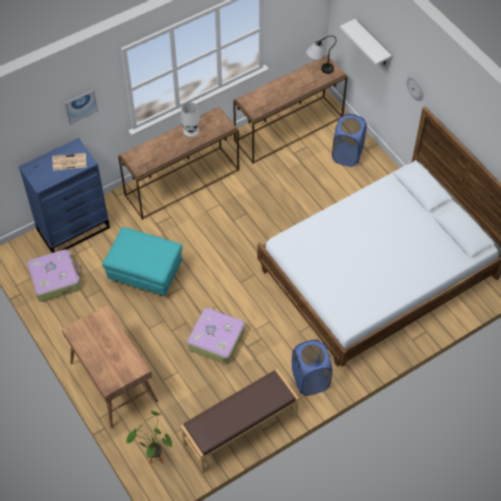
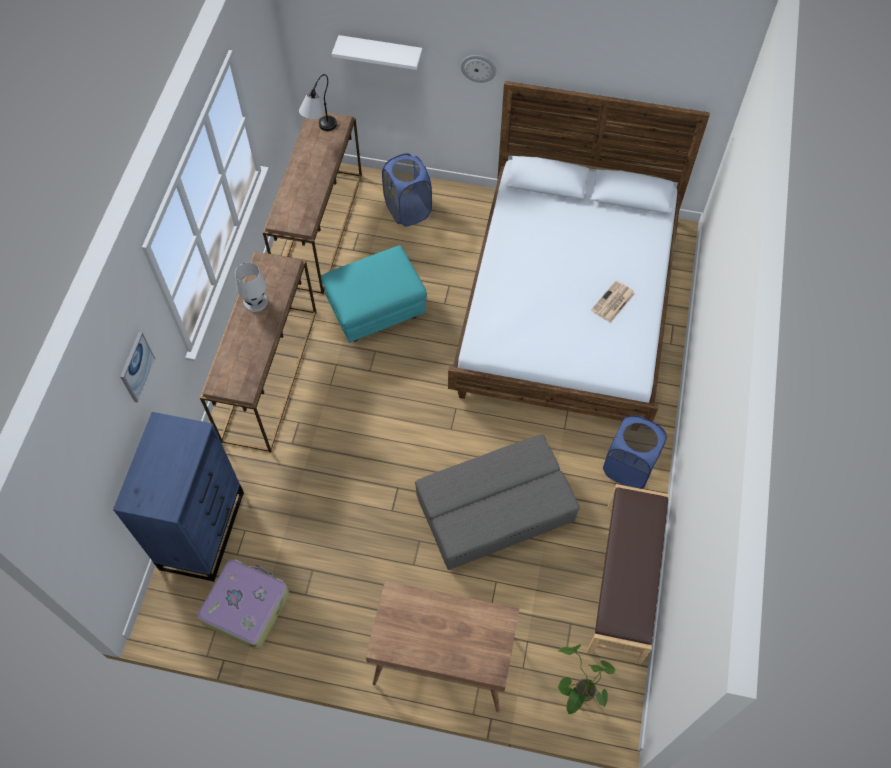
camera: 45 degrees left, 5 degrees up
(69, 162) = (174, 451): newspaper -> newspaper (613, 302)
(146, 275) = (344, 509): turquoise ottoman -> turquoise ottoman (376, 312)
(216, 339) = (495, 511): suitcase -> grey ottoman

